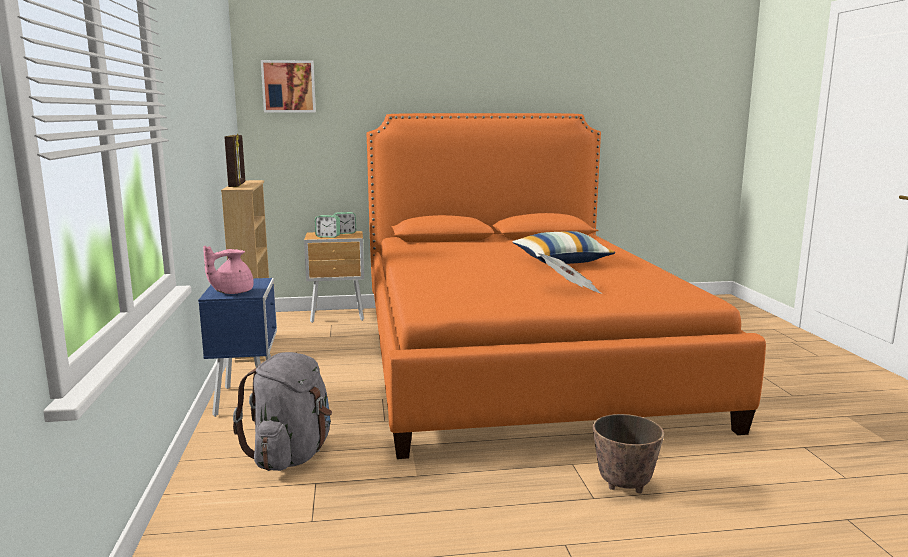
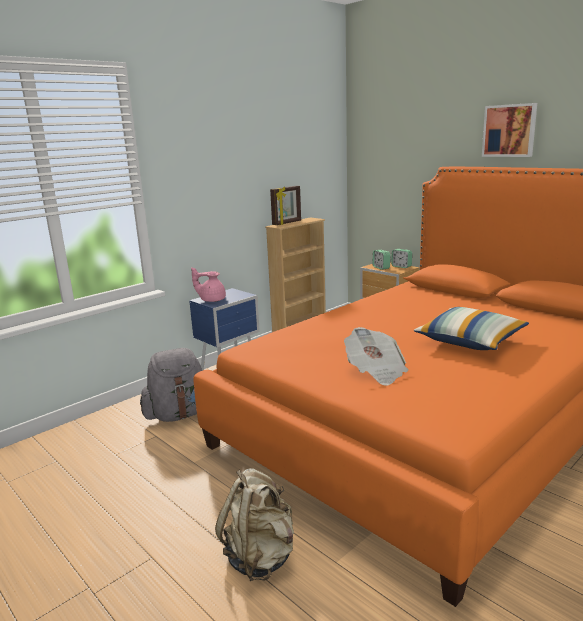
camera: 55 degrees right, 5 degrees up
(289, 86) = (378, 142): picture -> picture (509, 130)
(624, 486) = (260, 556): planter -> beige backpack

